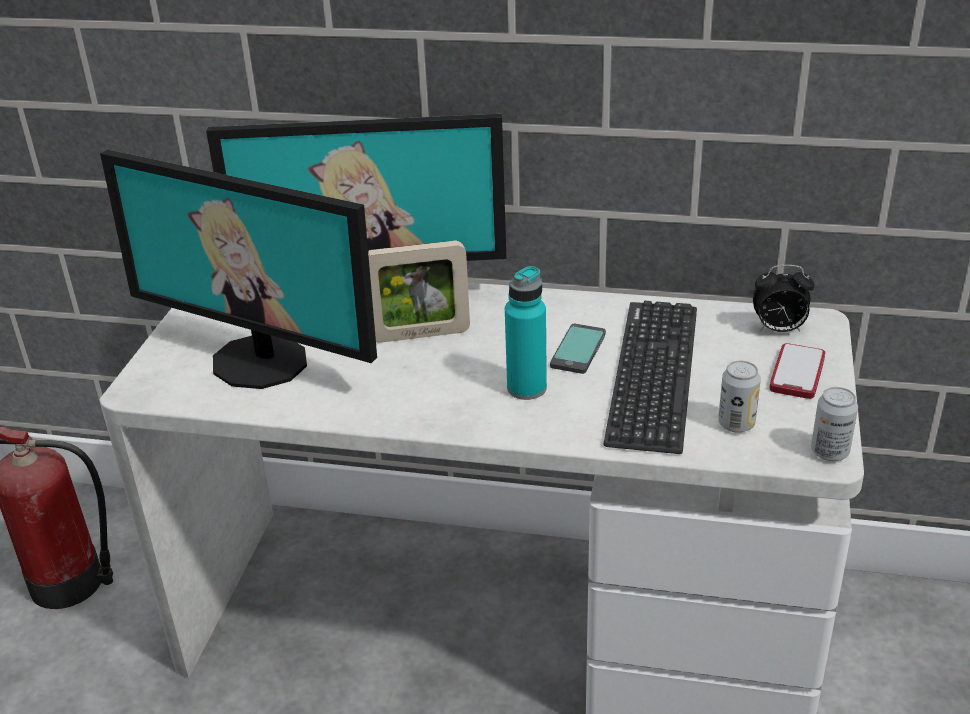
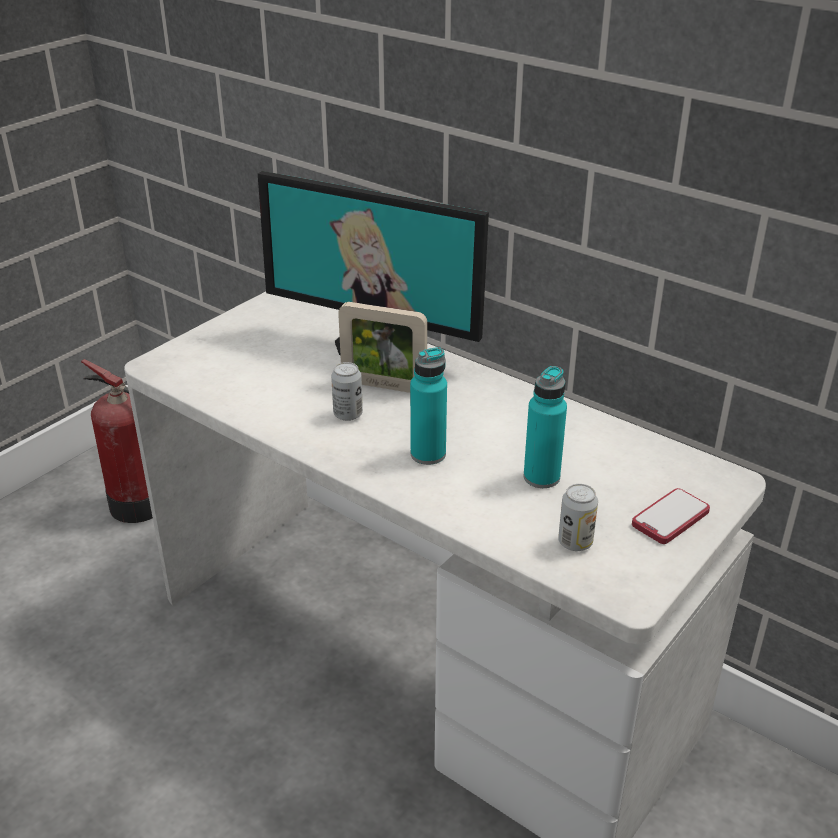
camera: 25 degrees right, 0 degrees up
(261, 361) = (253, 369): monitor -> none
(578, 350) = (497, 437): phone -> none
(653, 374) = (541, 477): keyboard -> turquoise bottle
(778, 330) = (688, 475): alarm clock -> none
(829, 452) = (637, 595): can -> can (348, 414)

